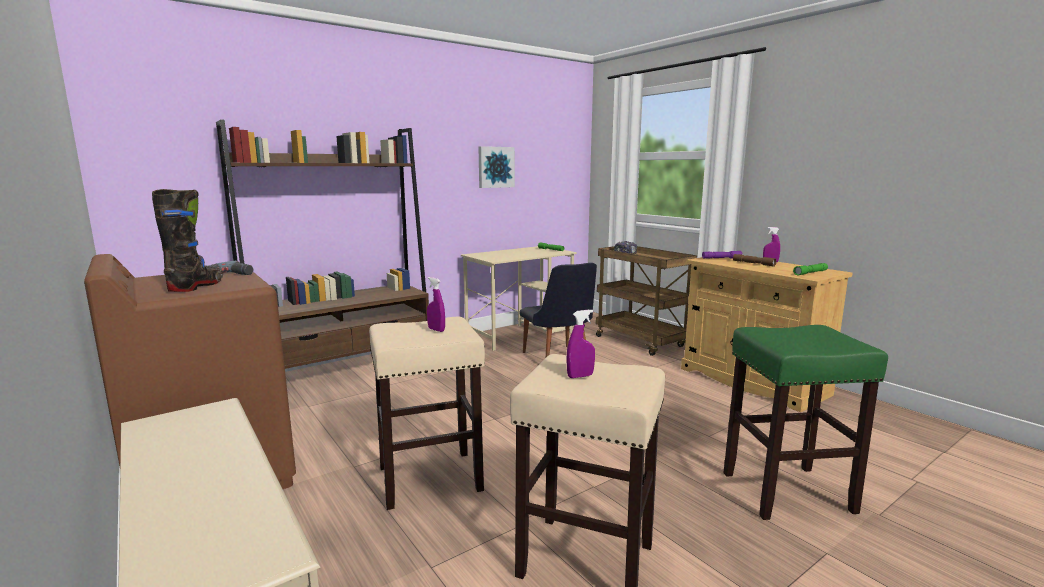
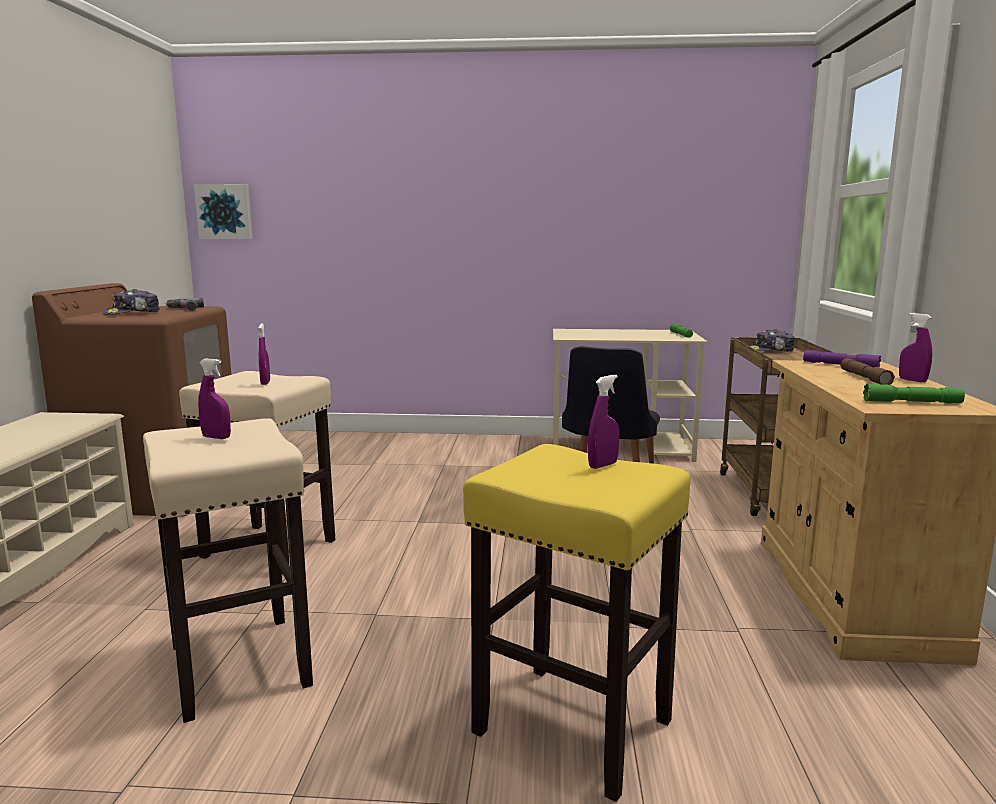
camera: 40 degrees right, 0 degrees up
(197, 286) = (132, 313): black boot -> cap
(345, 370) = (383, 442): brown bookcase -> none
(495, 167) = (617, 213): picture -> picture (225, 212)
(785, 492) = (570, 726): green stool -> yellow stool
(798, 331) = (603, 465): none -> purple spray bottle

